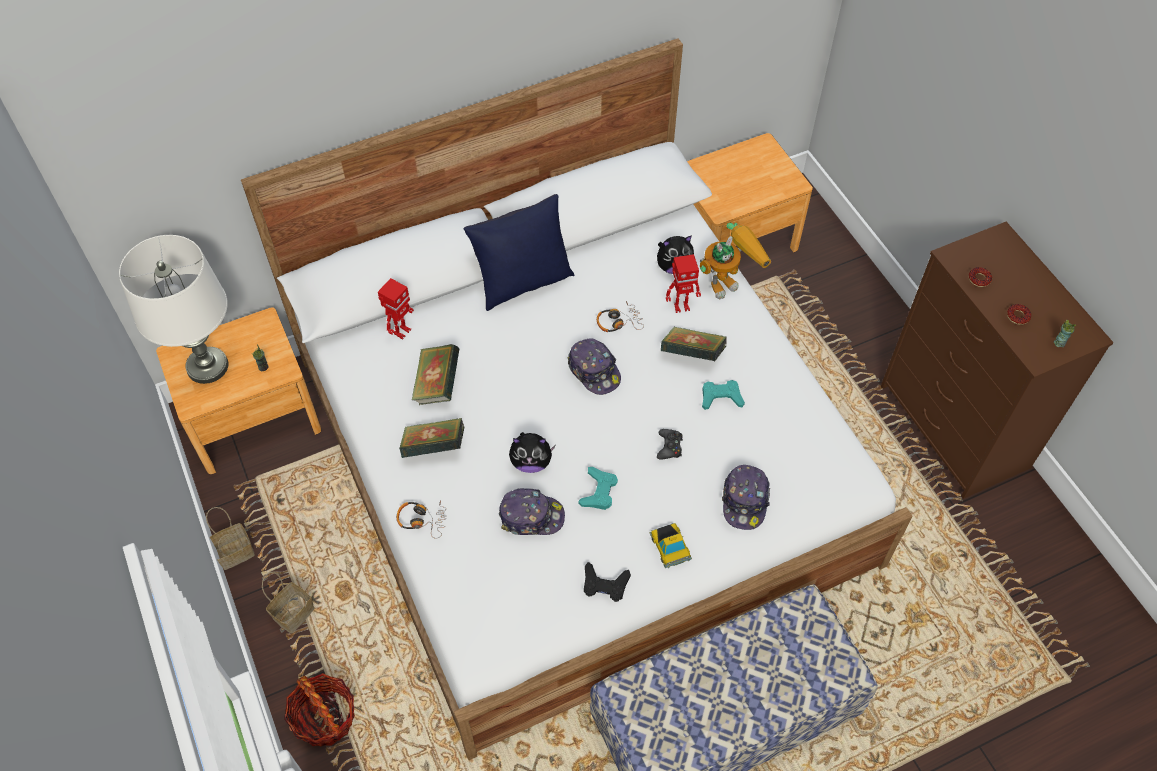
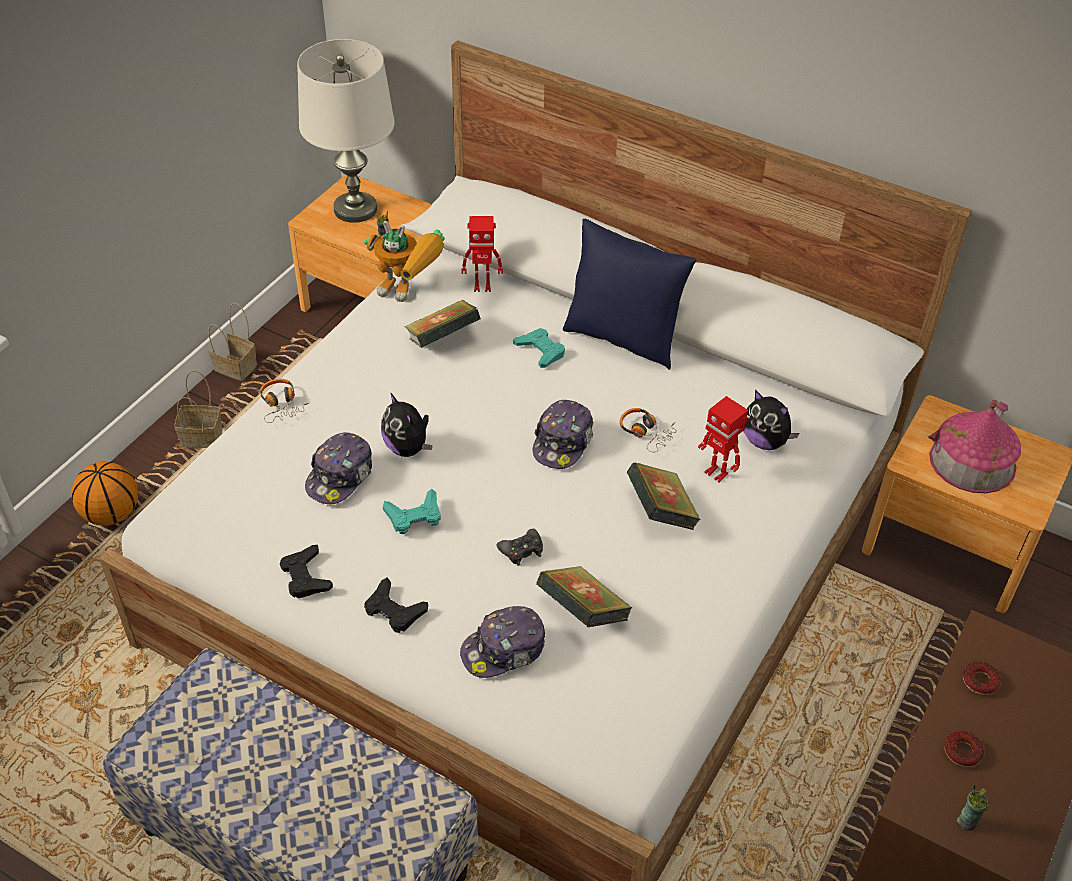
camera: 55 degrees right, 10 degrees down
(325, 717) = (112, 514): basket -> basketball
(434, 448) = (369, 373): book -> book (582, 612)
(531, 516) = (340, 476): cap -> cap turned 60 degrees clockwise
(670, 546) = (394, 610): toy car -> black game controller
(721, 397) = (626, 564): turquoise game controller -> turquoise game controller (540, 351)
(728, 280) = (796, 496): toy robot -> toy robot (409, 292)
(741, 182) = (972, 461): none -> toy house

